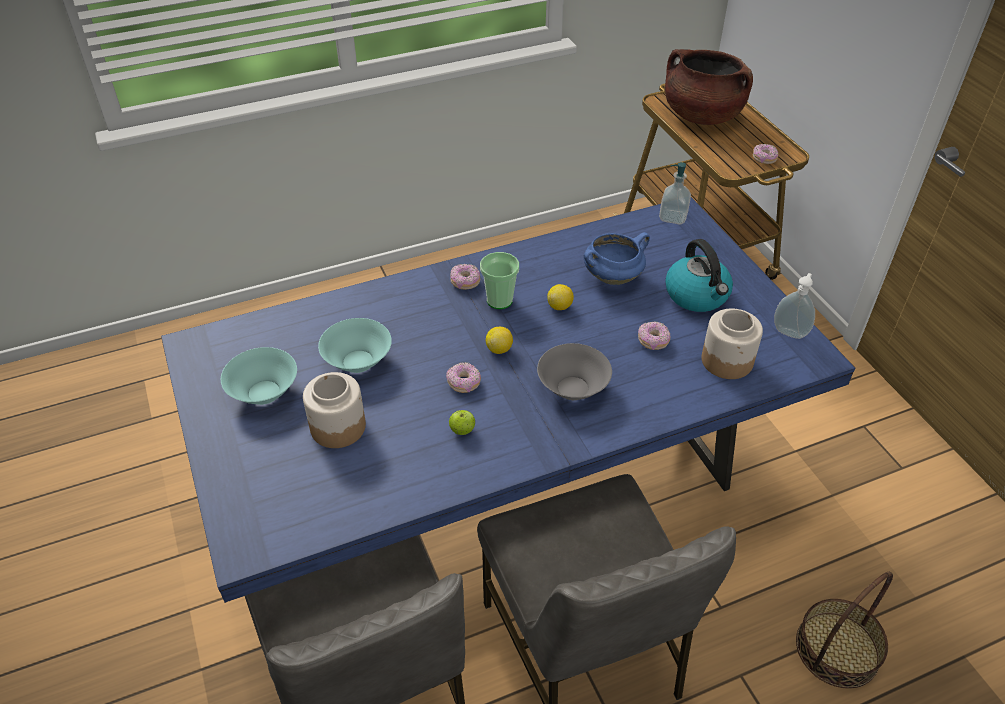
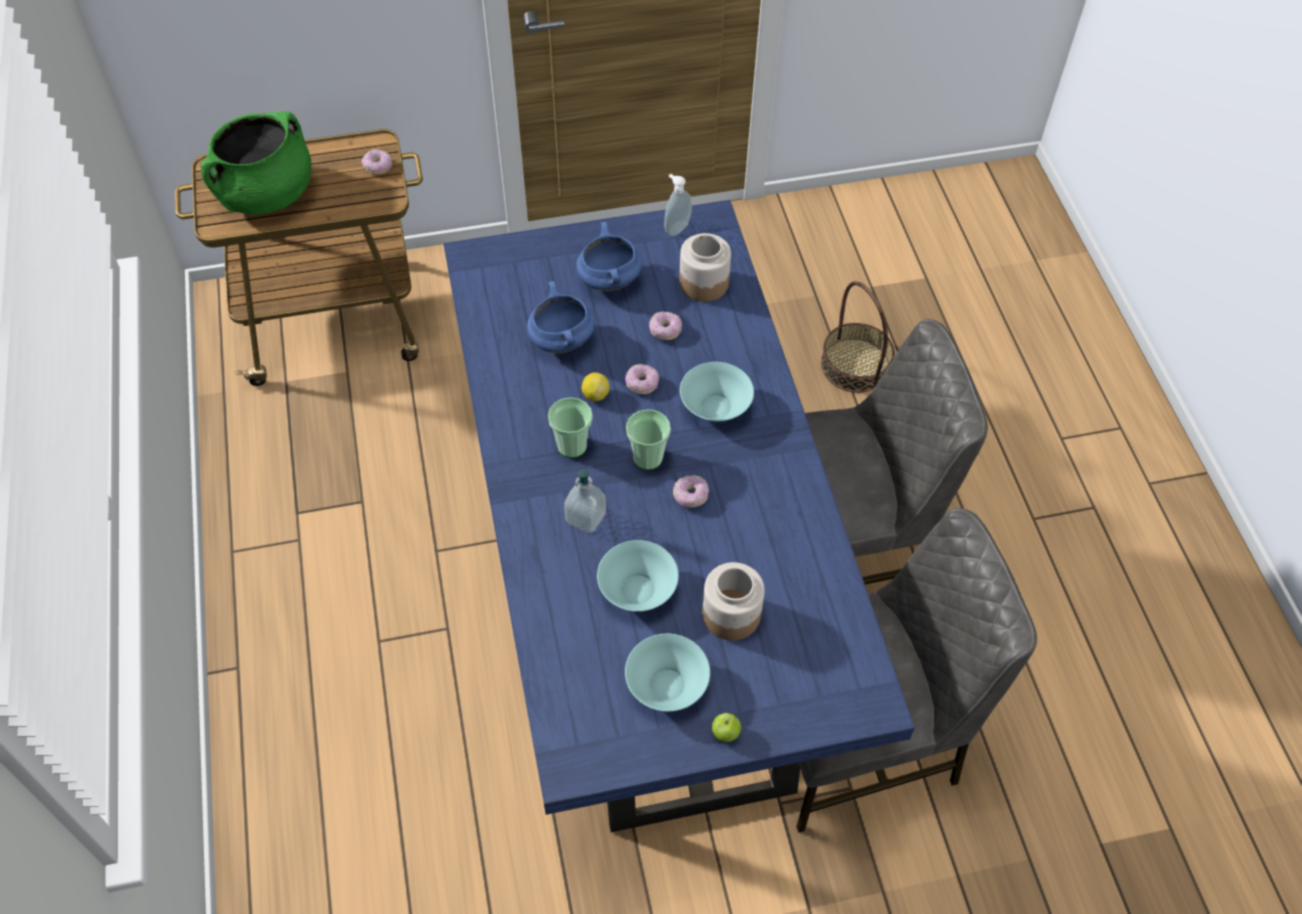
camera: 80 degrees left, 10 degrees up
(462, 430) = (754, 506): apple -> apple (725, 733)
(465, 282) = (532, 473): donut -> donut (642, 384)
(499, 349) = (647, 458): lemon -> cup
(573, 388) = (715, 406): grey bowl -> turquoise bowl
(673, 217) = (477, 267): soap dispenser -> soap dispenser (585, 517)
(697, 295) = (608, 280): kettle -> blue cooking pot
(701, 115) = (266, 195): brown cooking pot -> green cooking pot

